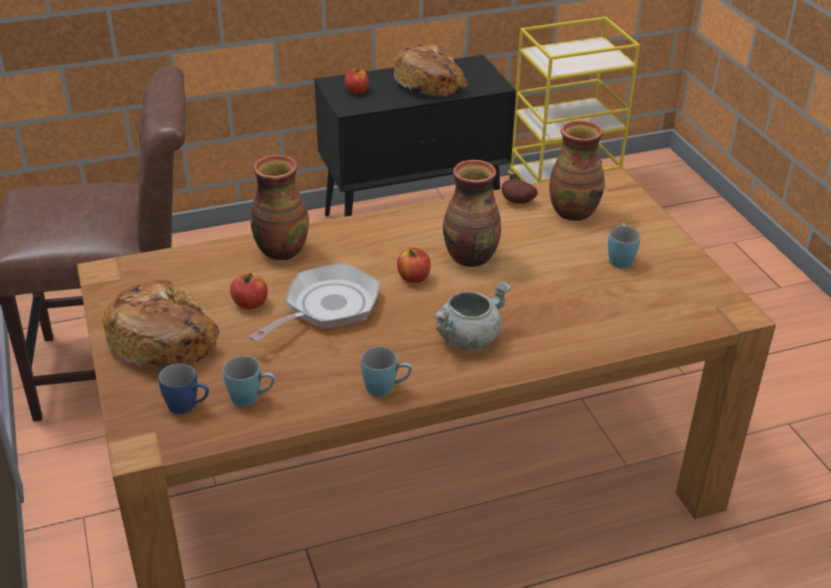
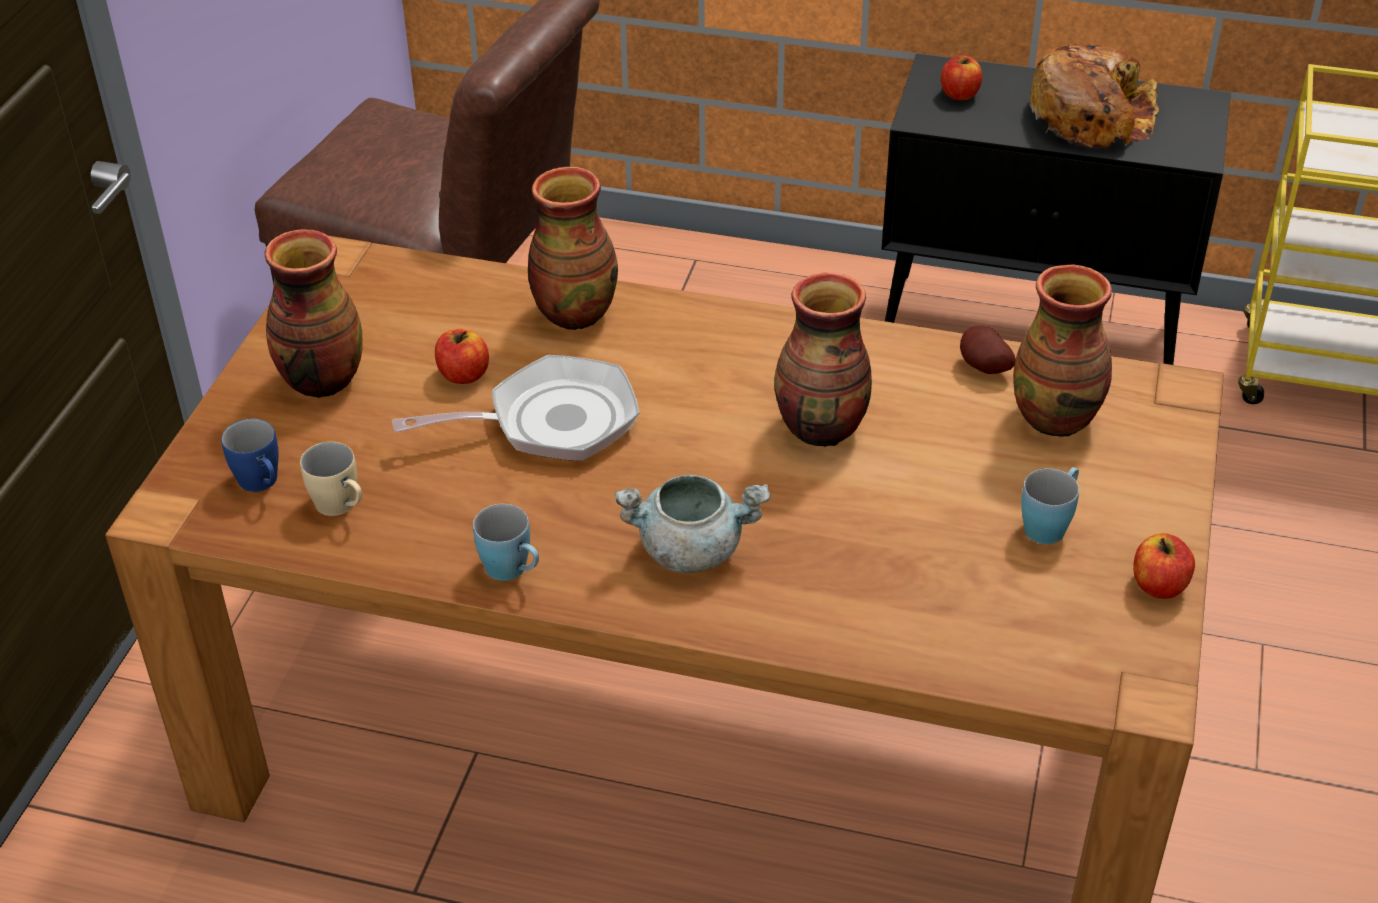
camera: 35 degrees right, 5 degrees up
(165, 339) = (320, 380): bread -> vase
(252, 398) = (342, 507): blue mug -> beige mug
(414, 278) = (709, 426): apple -> apple (1159, 585)

